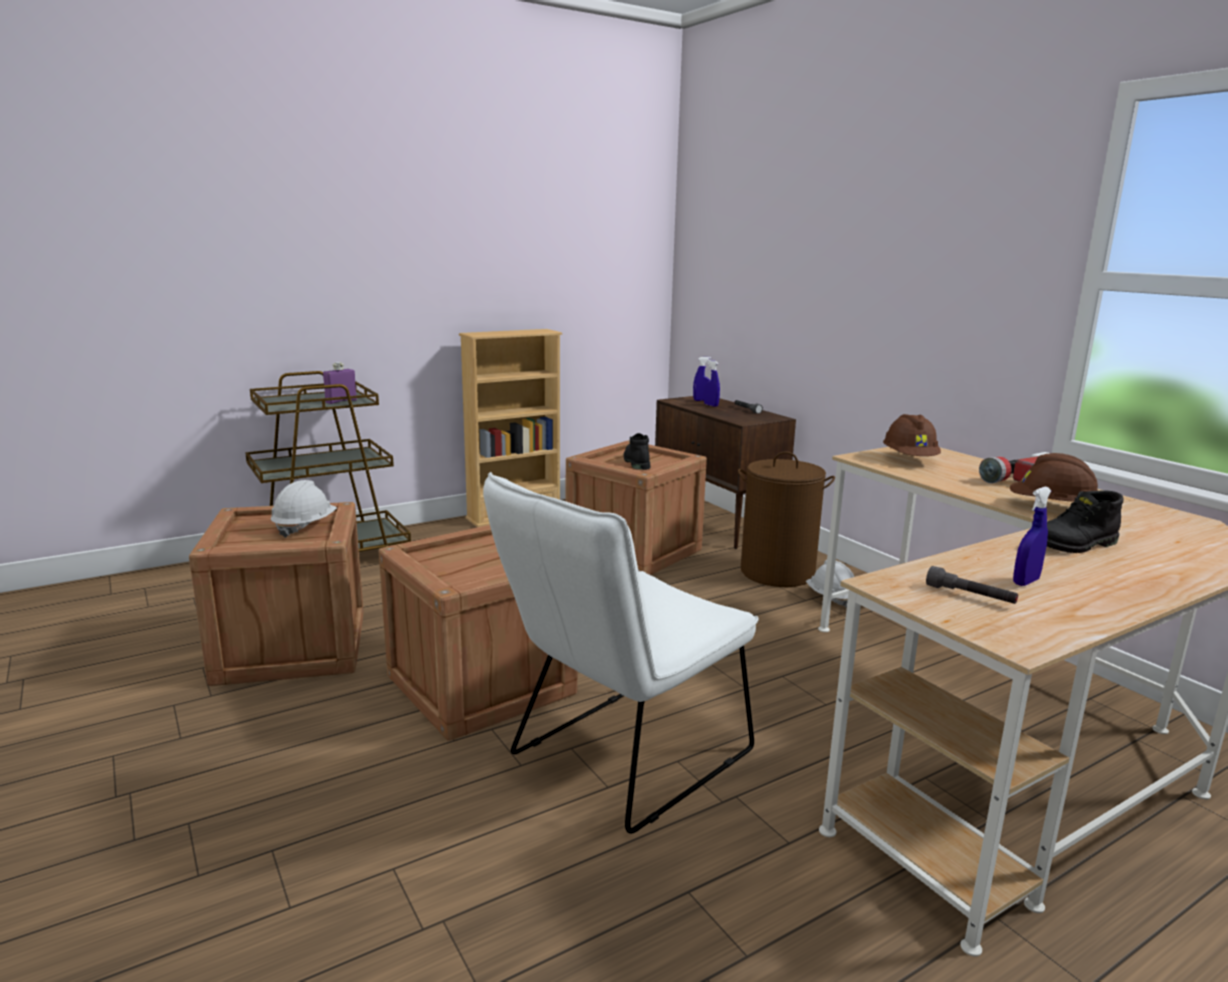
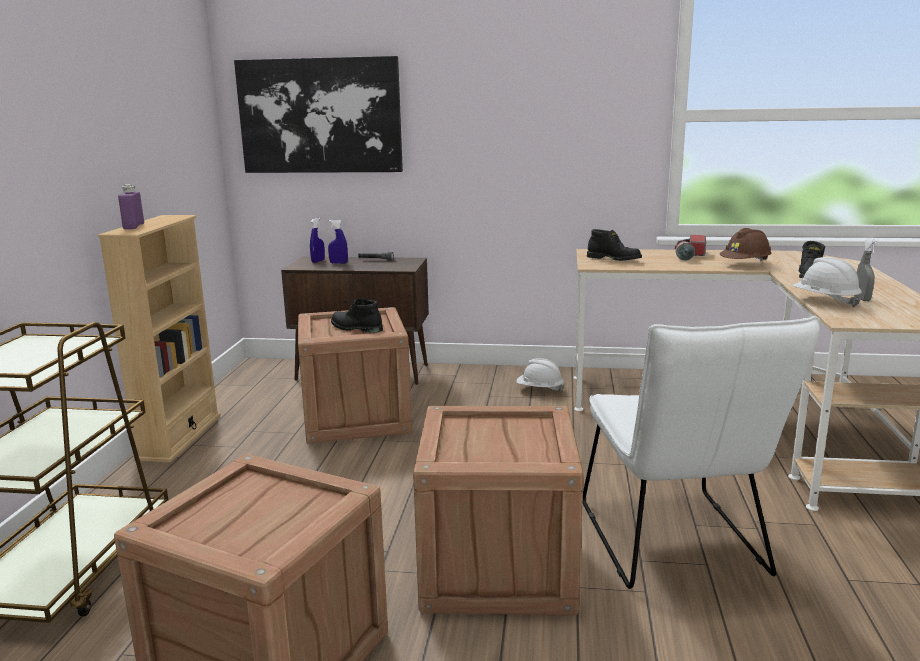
camera: 50 degrees left, 0 degrees up
(304, 527) = (270, 497): white hard hat -> white hard hat (824, 301)
(341, 401) = (69, 348): purple bottle -> purple bottle (134, 226)
(736, 254) = (320, 116): none -> picture
(778, 572) = (477, 388): brown laundry basket -> none
(909, 459) = (614, 259): brown hard hat -> black boot
(970, 596) = (877, 312): grey flashlight -> none
(1025, 582) = (862, 299): blue spray bottle -> grey spray bottle

